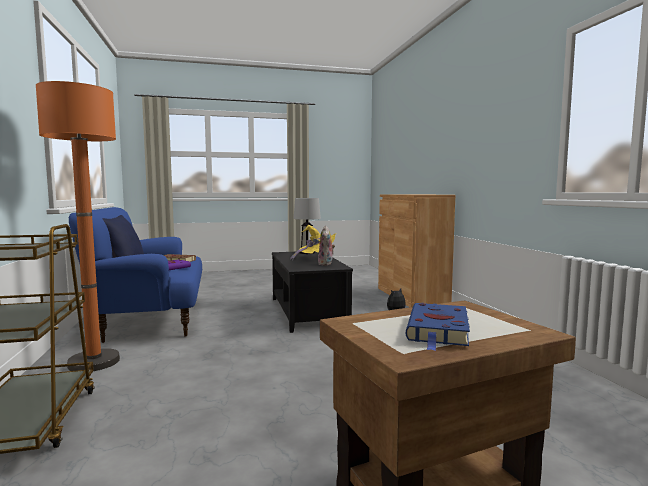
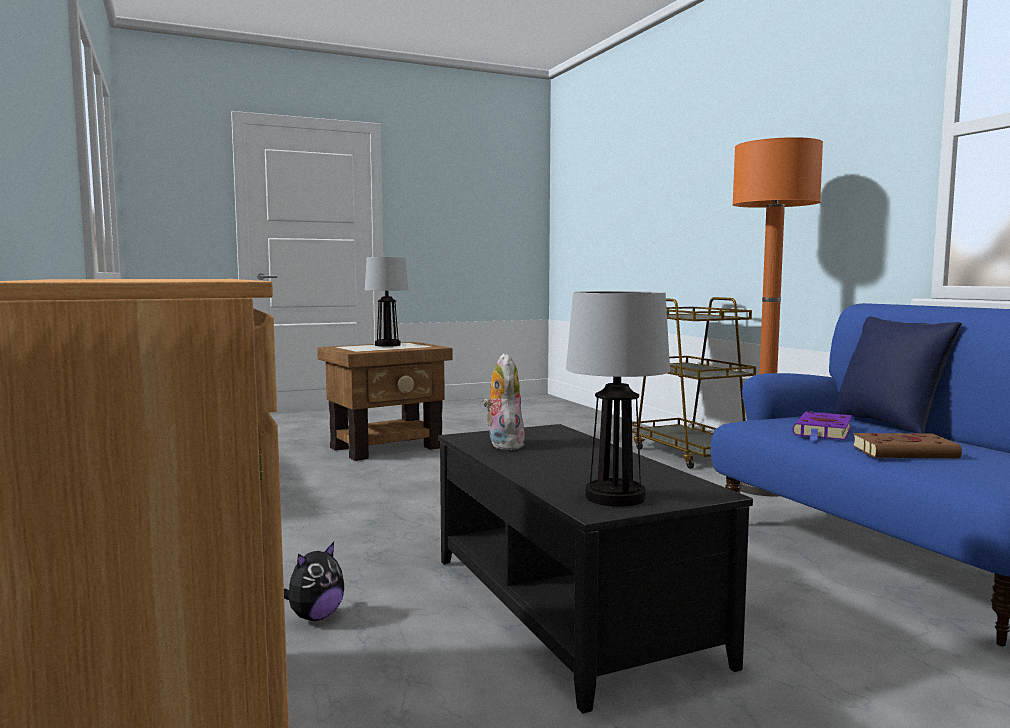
camera: 170 degrees right, 0 degrees up
(316, 258) = (548, 463): yellow hat -> none
(438, 330) = (387, 345): blue book -> table lamp

